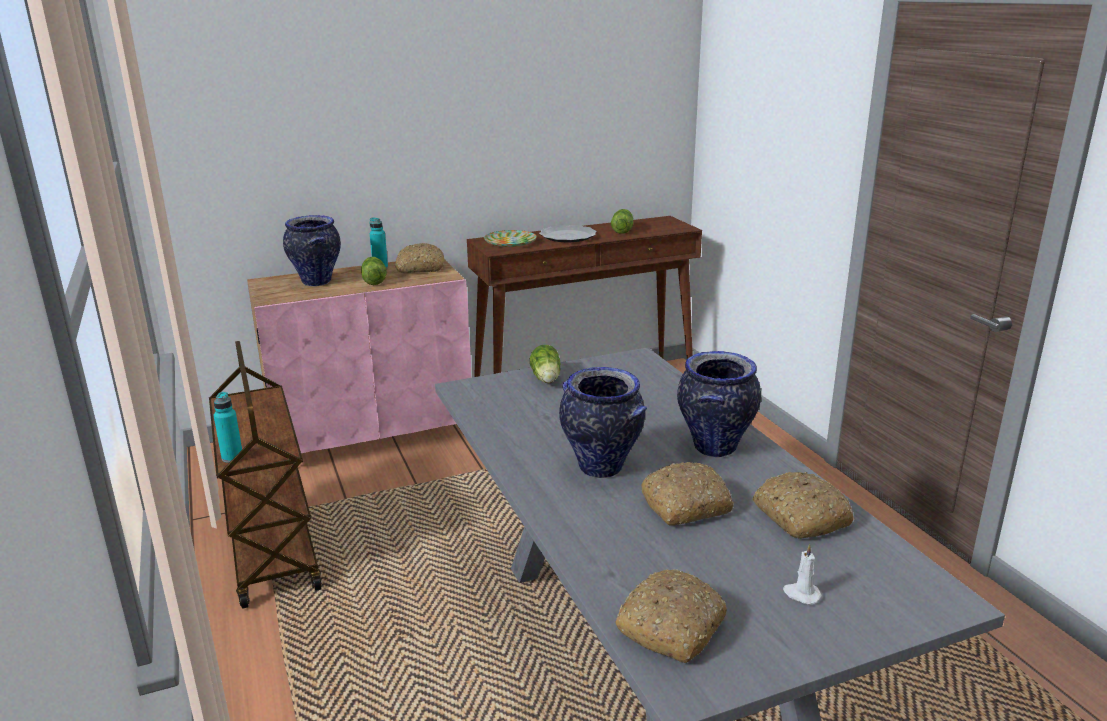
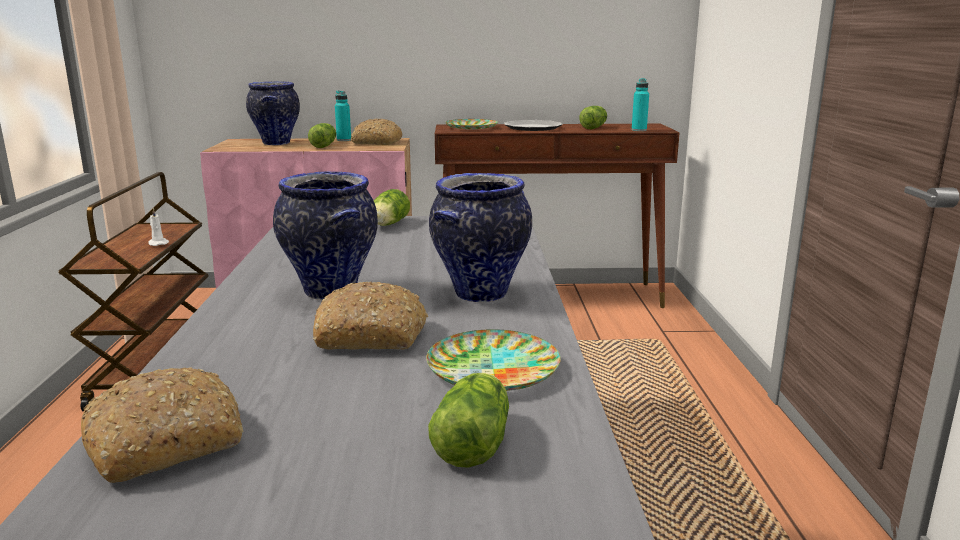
camera: 20 degrees right, 5 degrees down
(232, 457) = (88, 261): turquoise bottle -> turquoise bottle (639, 130)
(799, 516) = (492, 368): bread -> plate
(801, 594) = (377, 445): white candle -> white candle (158, 243)
(852, 576) = (475, 441): none -> lettuce

